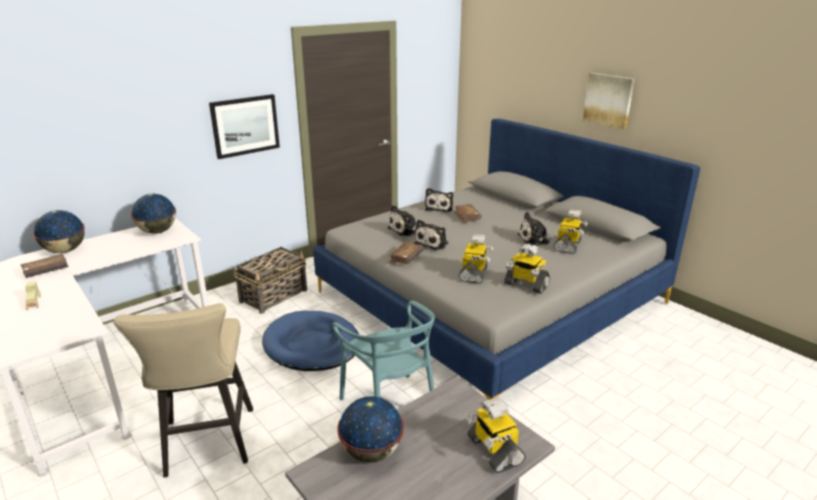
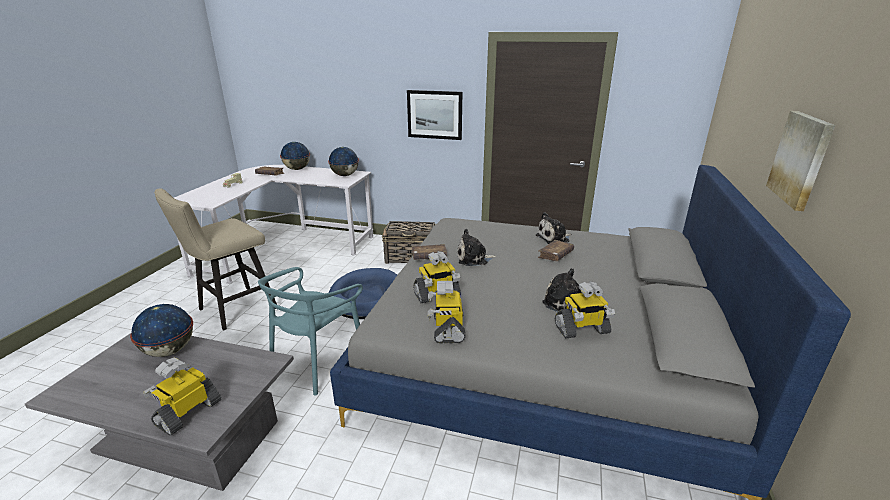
camera: 55 degrees right, 0 degrees up
(405, 230) = (479, 239): plush toy -> none

